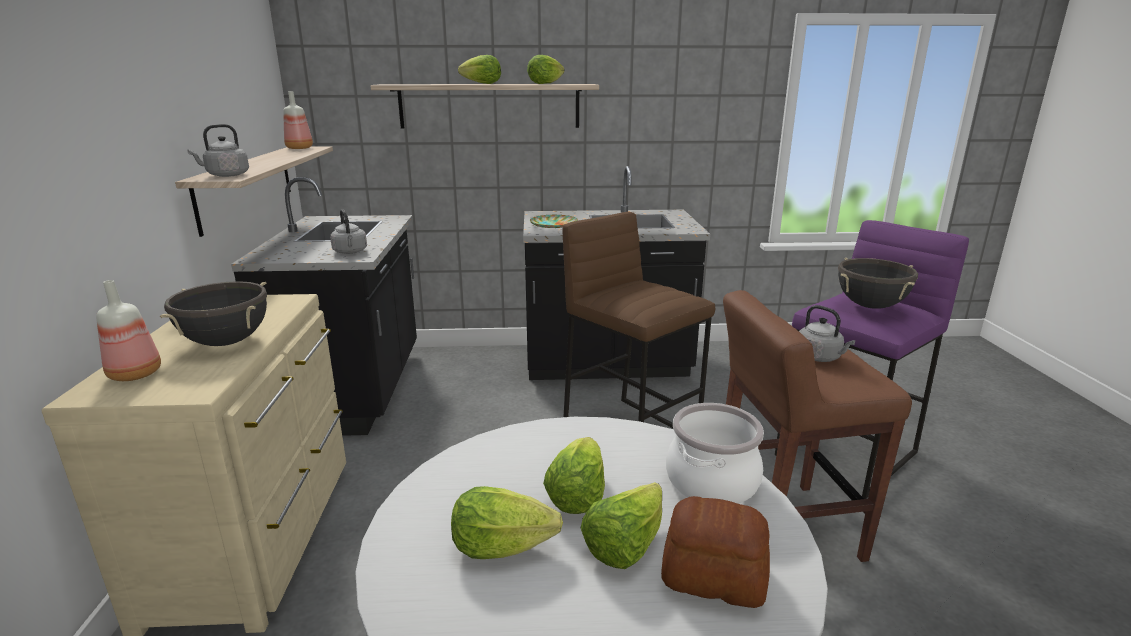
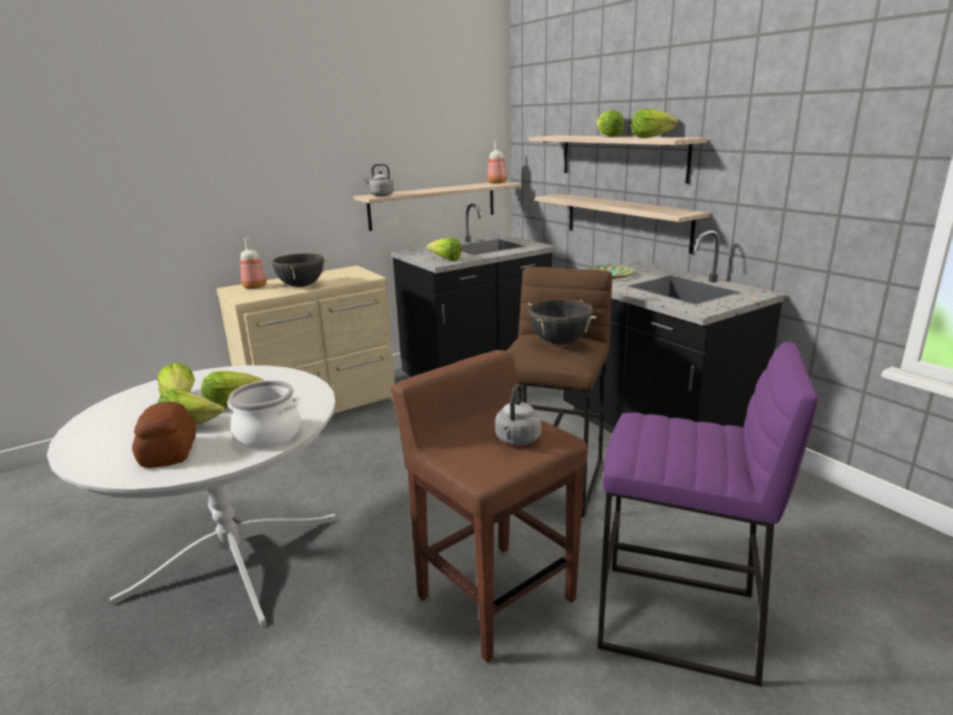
camera: 60 degrees right, 0 degrees up
(350, 252) = (446, 259): grey kettle -> lettuce
(503, 173) = (626, 221): none -> shelf
(870, 306) = (672, 436): black cooking pot -> black cooking pot (559, 342)

